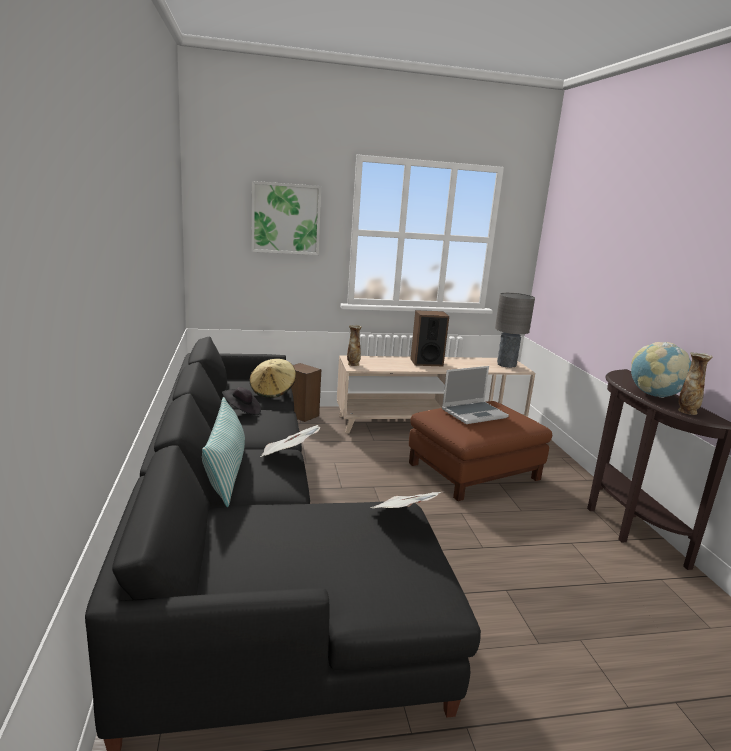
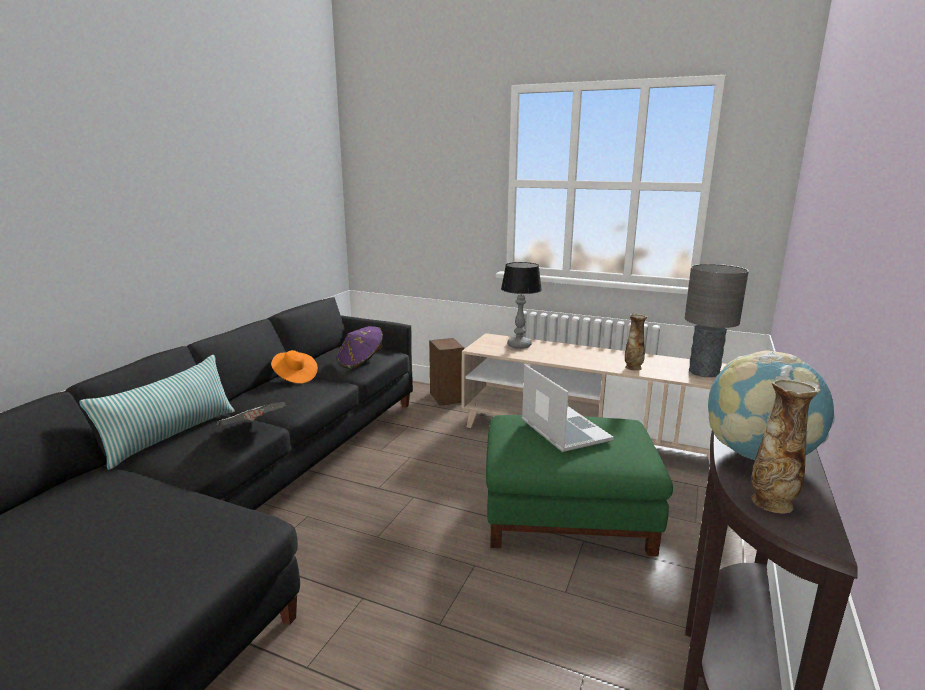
camera: 35 degrees right, 0 degrees up
(242, 411) = (295, 377): black hat -> orange hat
(272, 391) = (361, 362): beige hat -> purple hat
(285, 218) = (435, 170): picture -> none
(353, 364) = (482, 344): vase -> vase (633, 367)
(378, 361) = (518, 345): none -> table lamp
(404, 516) = (230, 539): newspaper -> none
(426, 362) = (582, 354): speaker -> none
(473, 471) = (567, 513): brown ottoman -> green ottoman
(474, 413) = (563, 430): laptop -> laptop turned 120 degrees counterclockwise

